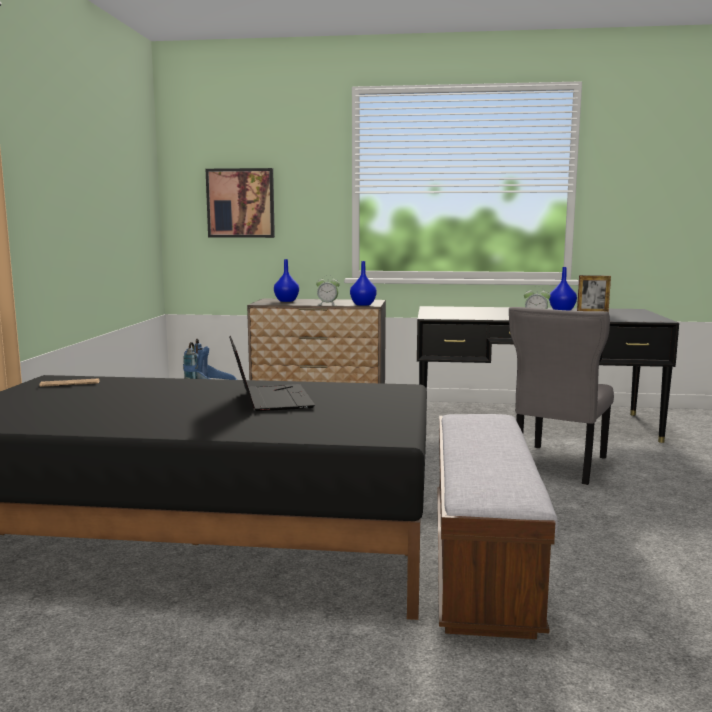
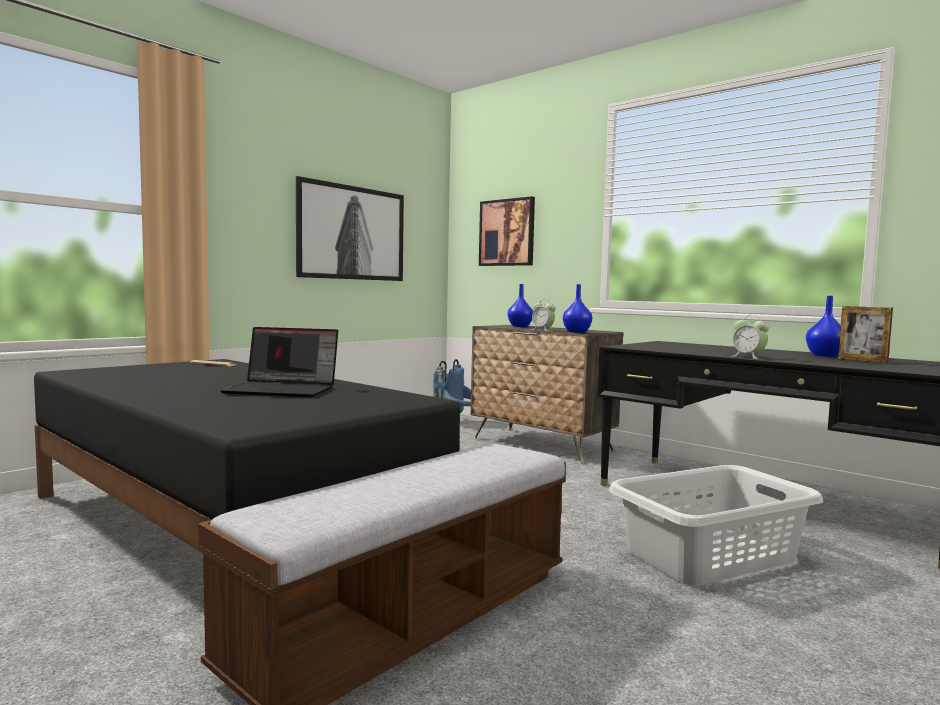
camera: 35 degrees right, 5 degrees down
(98, 208) = (351, 233): none -> picture
(269, 399) = (283, 390): laptop -> laptop turned 75 degrees clockwise
(558, 466) = (708, 555): grey chair -> grey laundry basket

